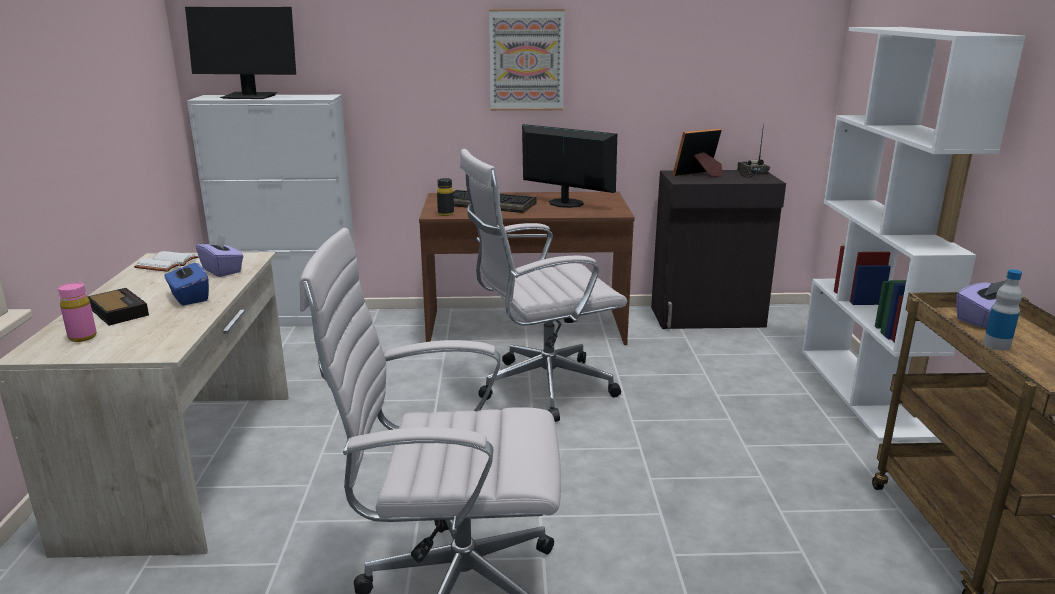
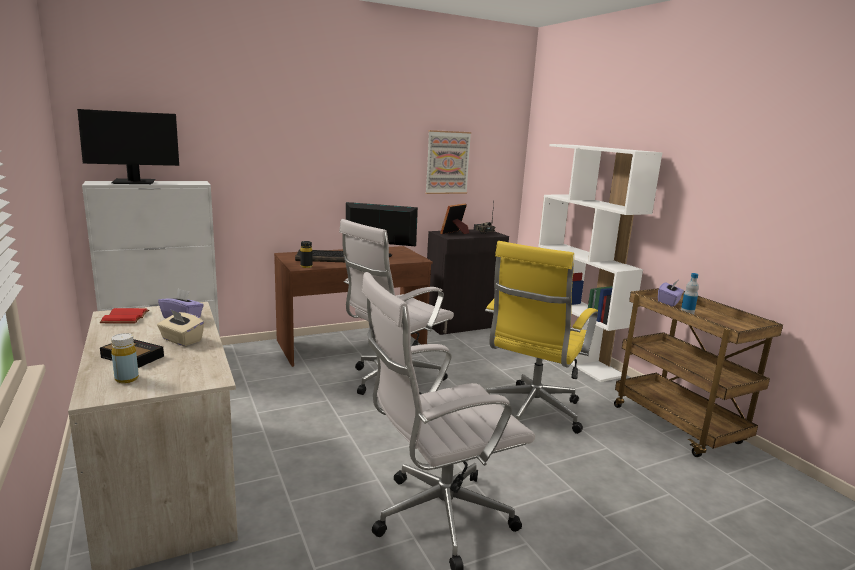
camera: 25 degrees left, 5 degrees down
(82, 337) = (126, 379): pink bottle -> yellow bottle
(168, 264) = (126, 318): white book -> red book
(189, 298) = (181, 340): blue tissue box -> beige tissue box
(526, 60) = (343, 158): picture -> picture (447, 162)
(713, 470) = (531, 413): none -> yellow office chair

